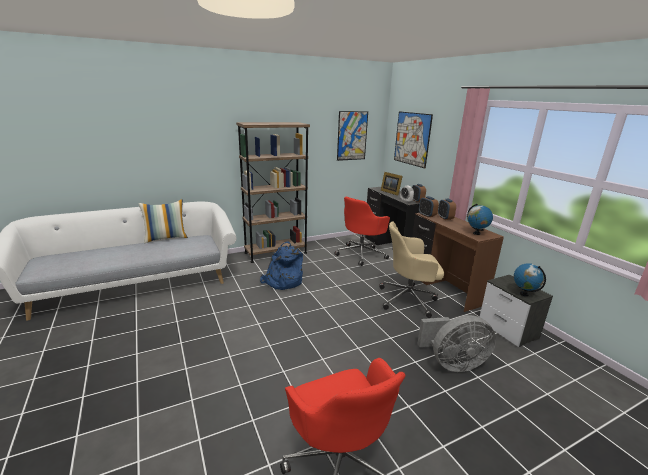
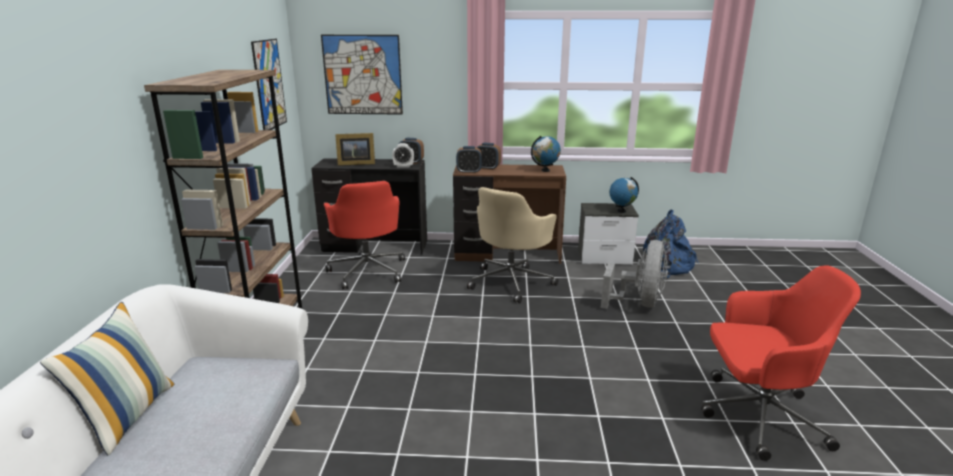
camera: 60 degrees left, 0 degrees up
(282, 281) = (370, 356): blue backpack -> blue backpack (666, 267)

